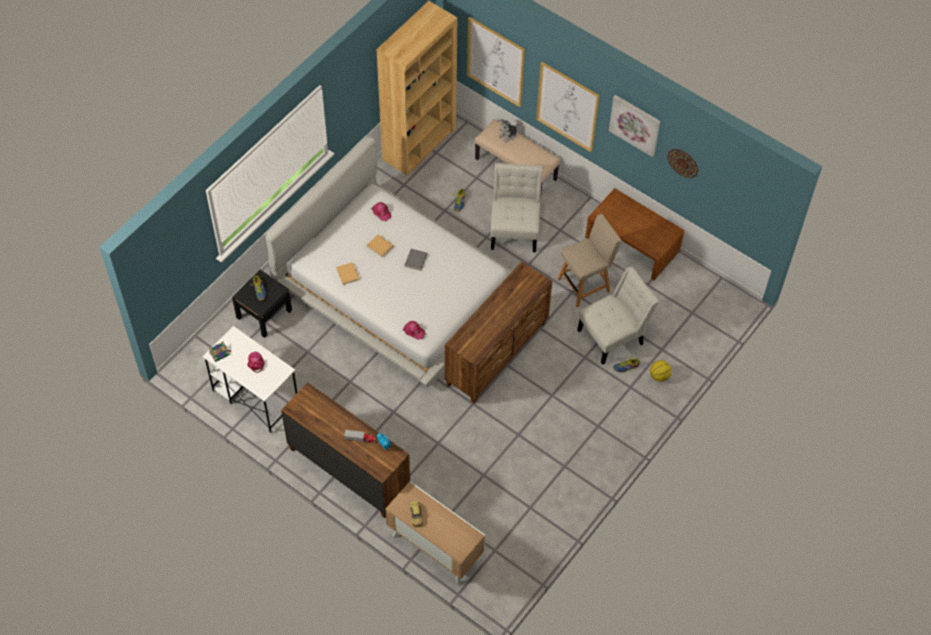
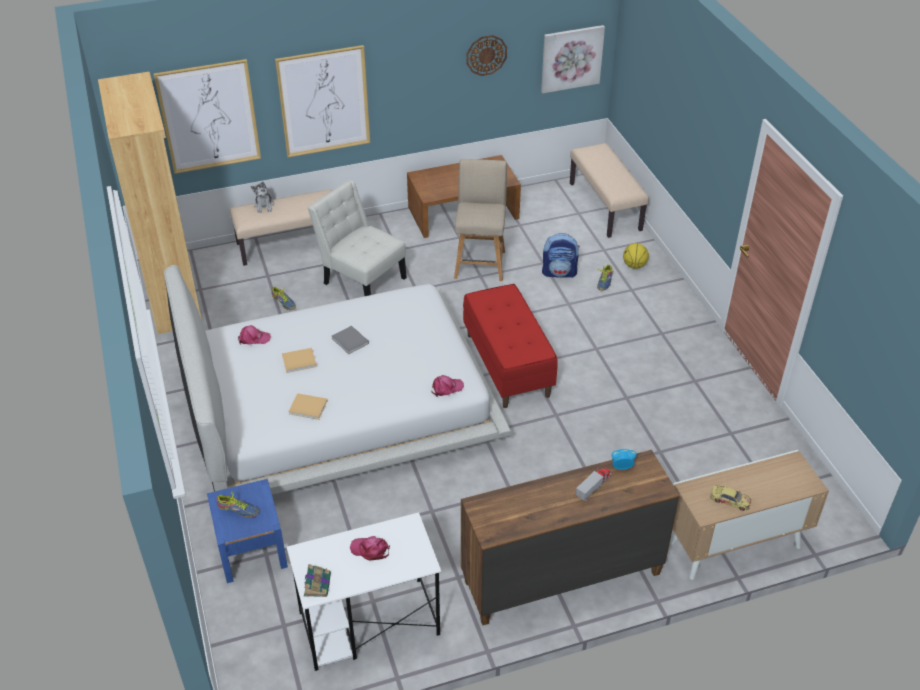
camera: 55 degrees left, 15 degrees down
(264, 314) = (251, 549): black nightstand -> blue nightstand
(497, 354) = (507, 365): brown dresser -> red bench
(613, 335) = (559, 272): white chair -> backpack
(635, 124) = (417, 50): picture -> picture (571, 58)
(714, 325) = (605, 207): none -> beige bench

